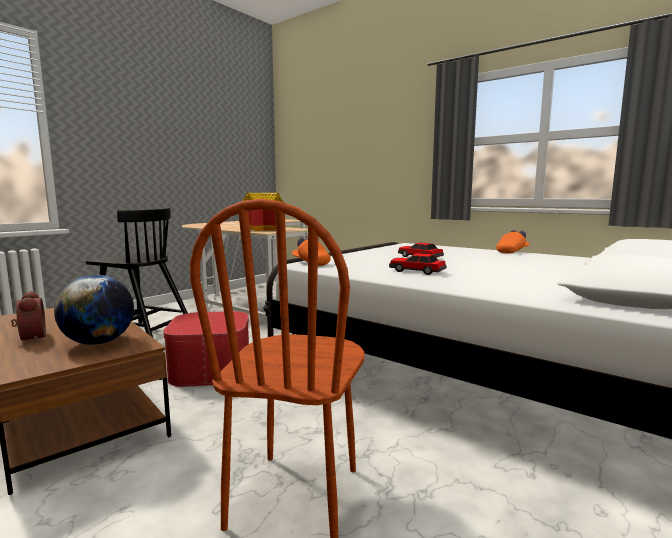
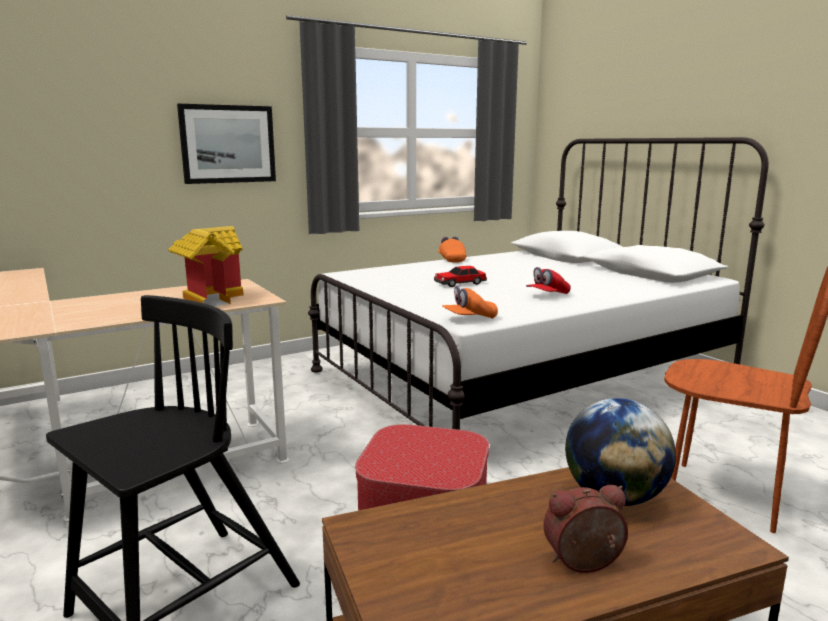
camera: 70 degrees left, 5 degrees up
(394, 156) = (228, 144): none -> picture
(416, 271) = (547, 295): toy car -> red cap

